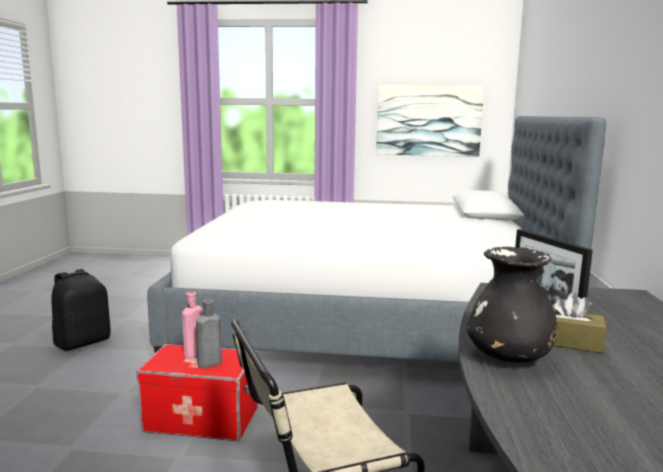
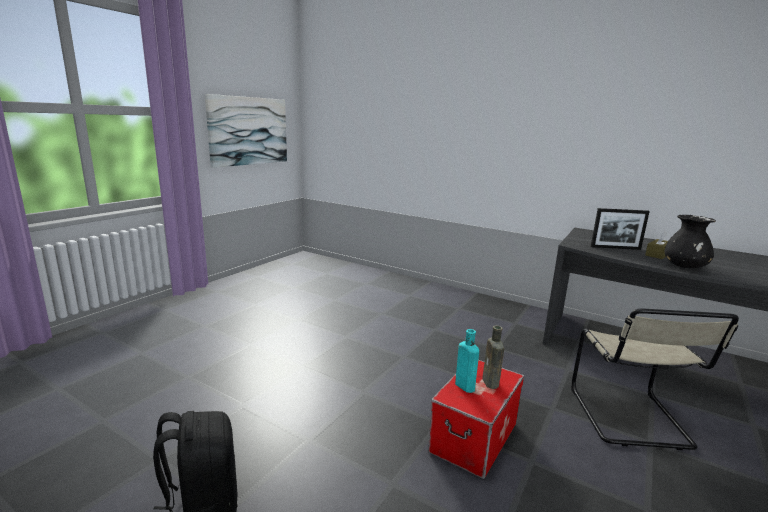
camera: 65 degrees left, 5 degrees up
(195, 353) = (463, 385): pink bottle -> turquoise bottle
(208, 364) = (491, 383): grey bottle -> brown bottle
(363, 321) = (342, 319): bed -> none

